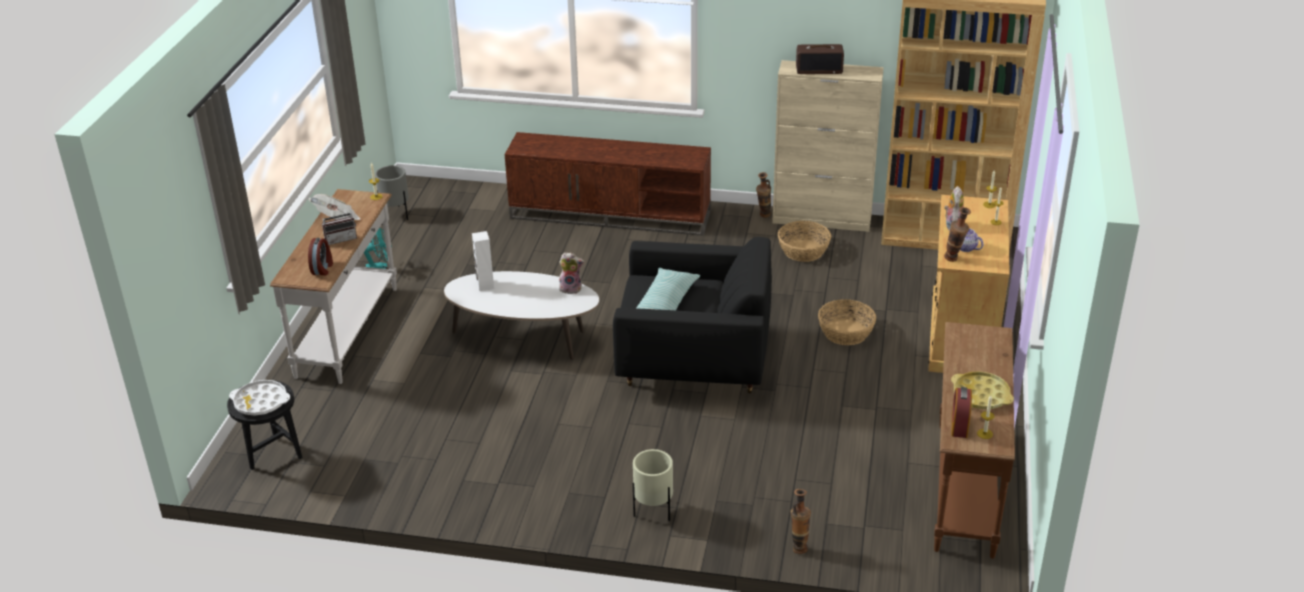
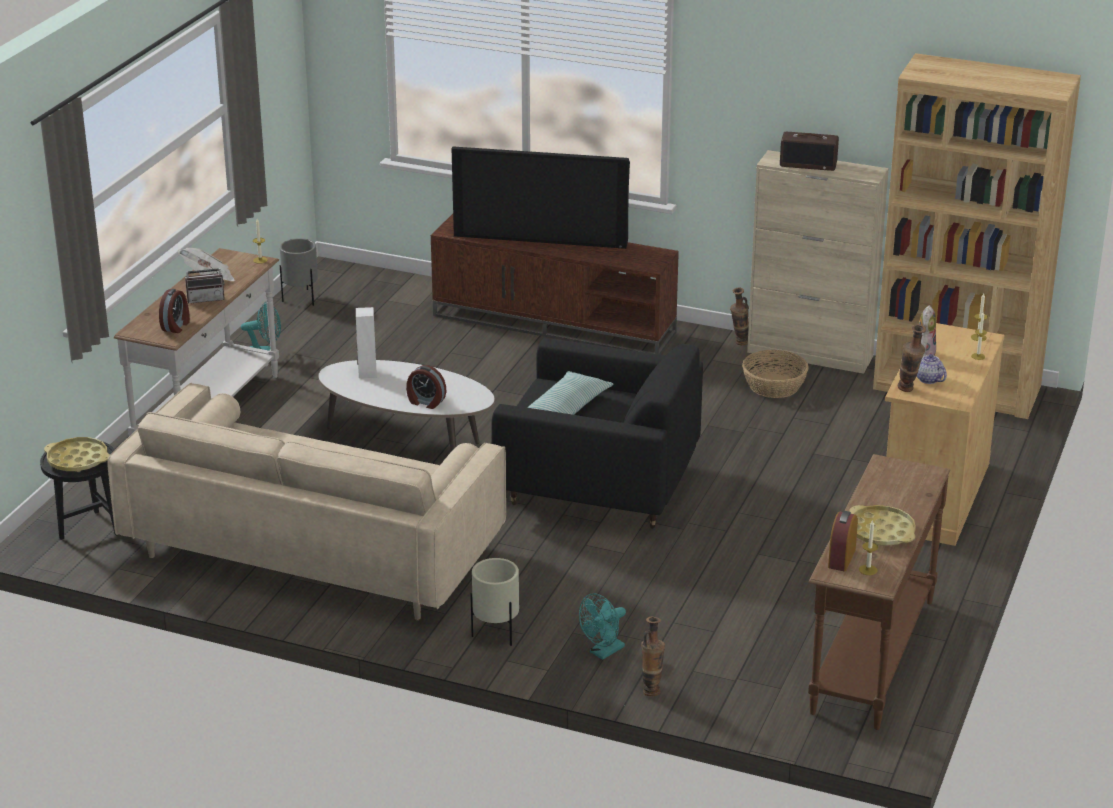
camera: 10 degrees right, 5 degrees down
(261, 402) = (77, 460): white tray -> yellow tray
(475, 451) = (313, 550): none -> beige sofa
(543, 307) = (426, 402): none -> alarm clock
(571, 288) = (465, 386): plush toy -> none
(597, 147) = (542, 237): none -> television
(748, 516) = (603, 652): none -> turquoise fan
(845, 332) = (792, 478): basket -> none

